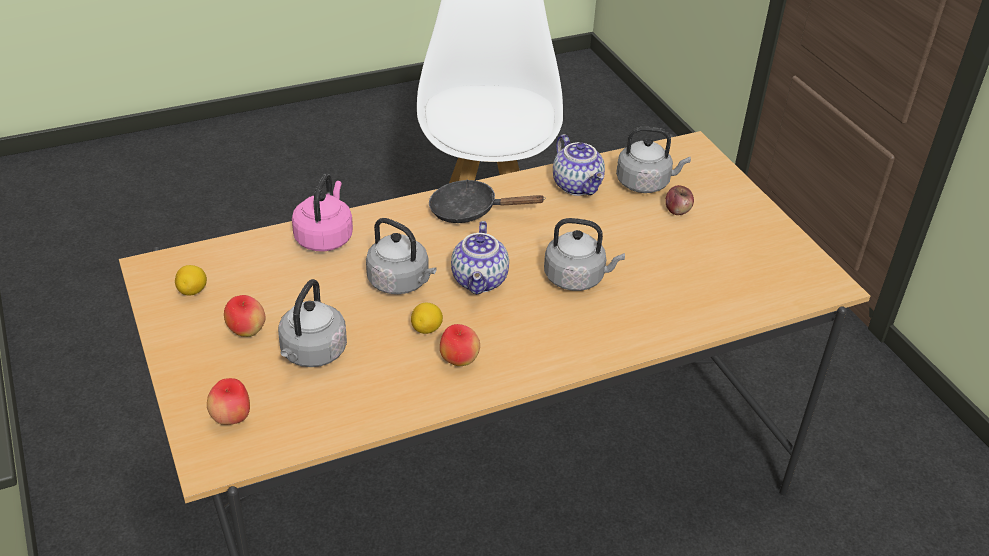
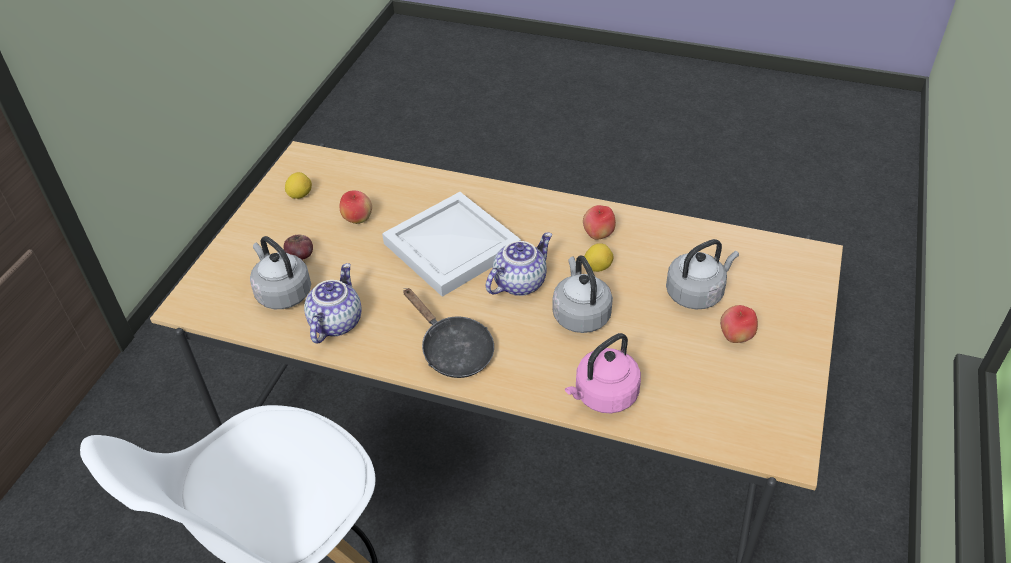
camera: 135 degrees left, 5 degrees up
(193, 291) = (760, 402): lemon -> lemon (300, 195)
(231, 418) = (785, 277): apple -> apple (358, 220)
(577, 278) = (449, 246): grey kettle -> white tray

